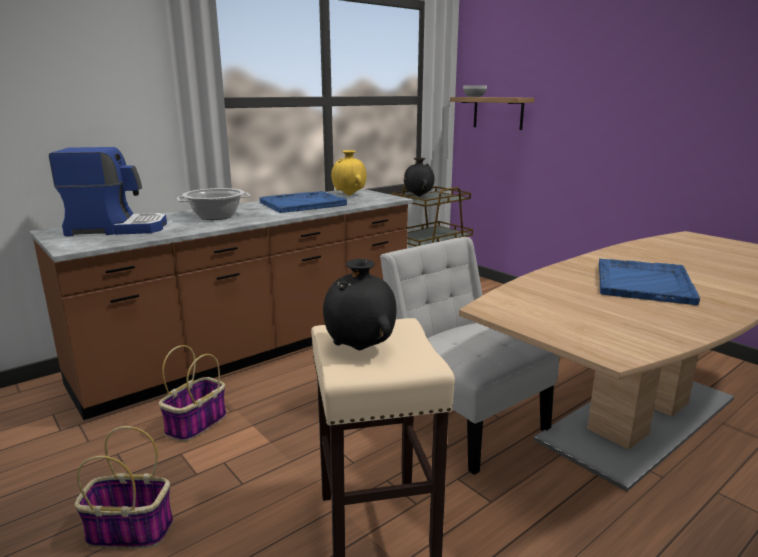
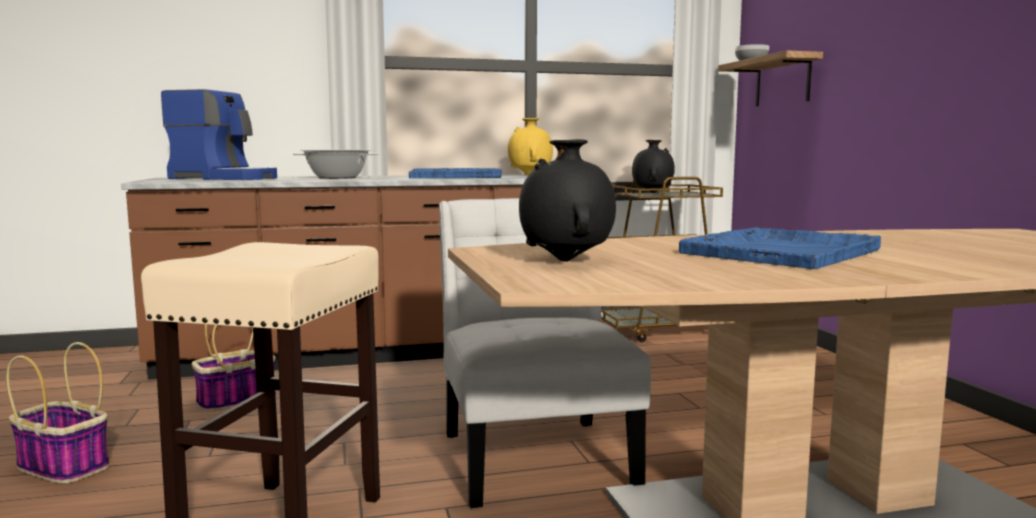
camera: 25 degrees right, 10 degrees down
(360, 348) = (250, 254): black vase -> black vase (566, 261)

